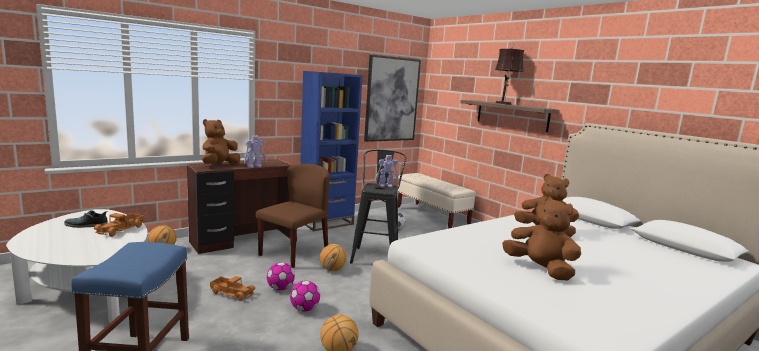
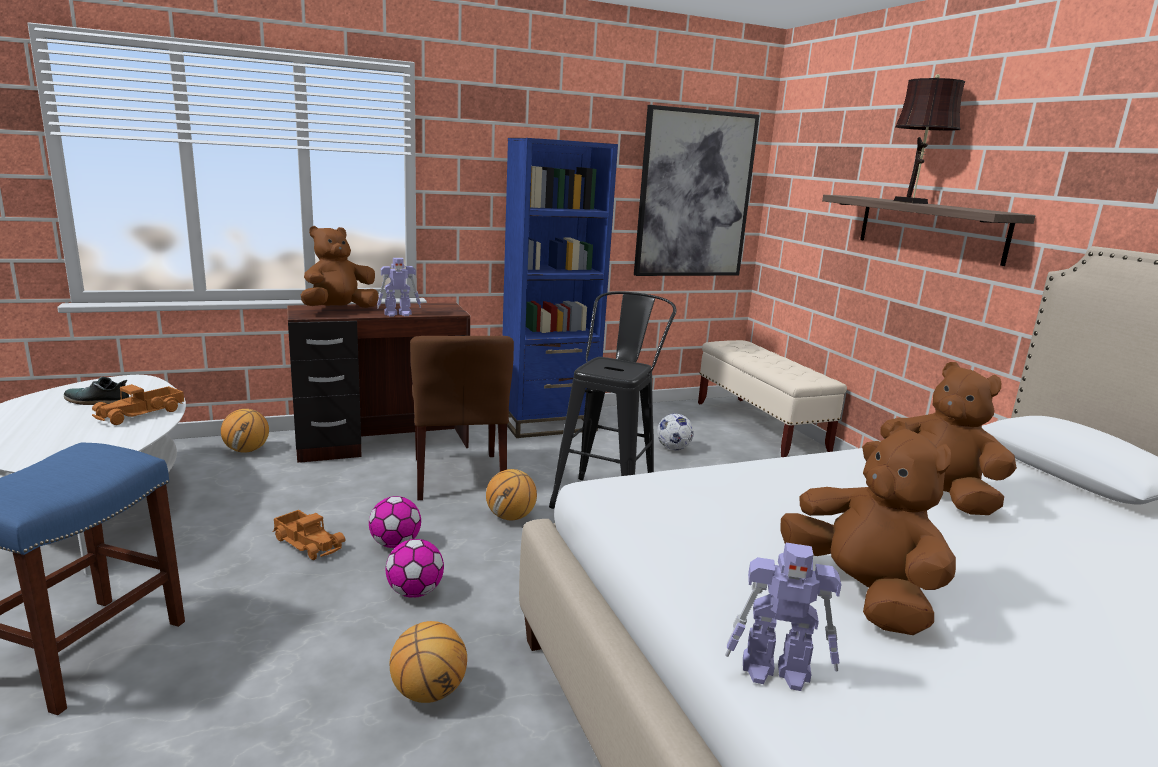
camera: 15 degrees right, 5 degrees up
(294, 252) = (459, 476): brown chair -> brown chair turned 120 degrees clockwise
(386, 186) = (630, 364): toy robot -> toy robot (777, 672)

